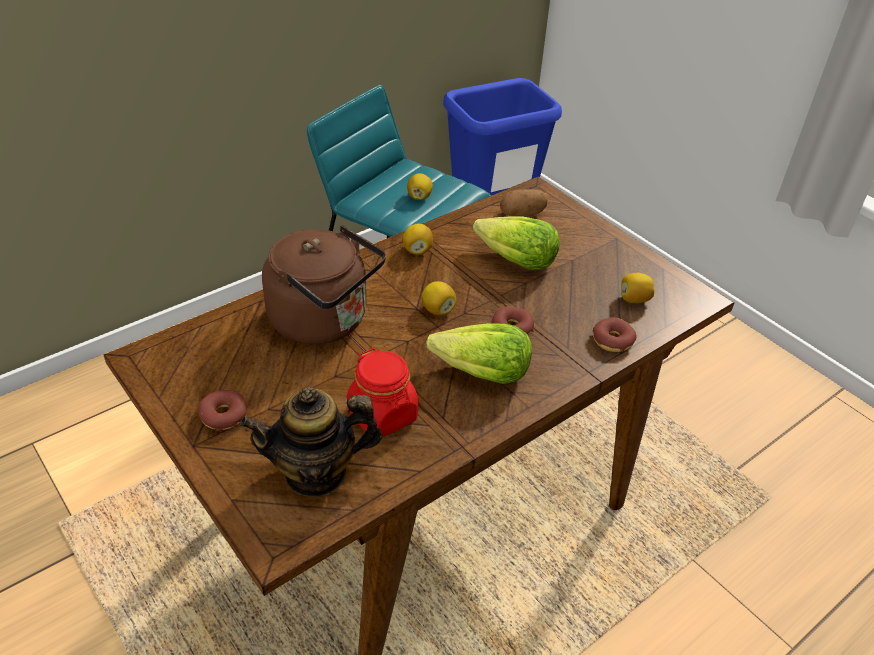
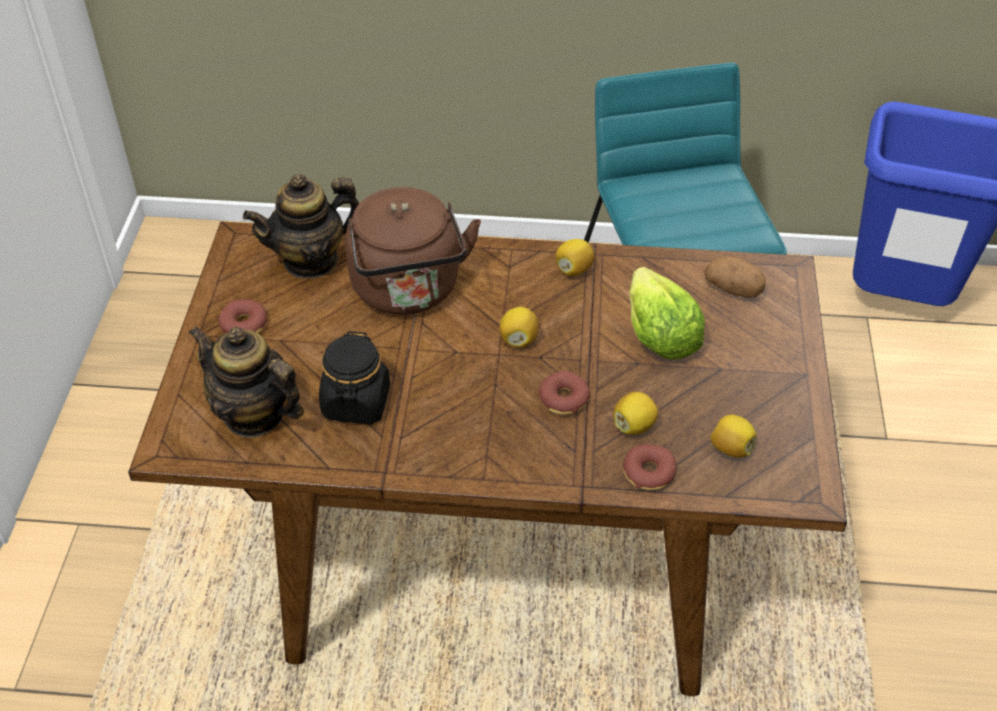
camera: 45 degrees right, 5 degrees up
(222, 341) = (311, 260): none -> teapot
(383, 415) = (356, 403): red jar -> black jar
(419, 197) = (692, 215): lemon -> lemon (634, 425)
(481, 373) = (481, 422): lettuce -> none

